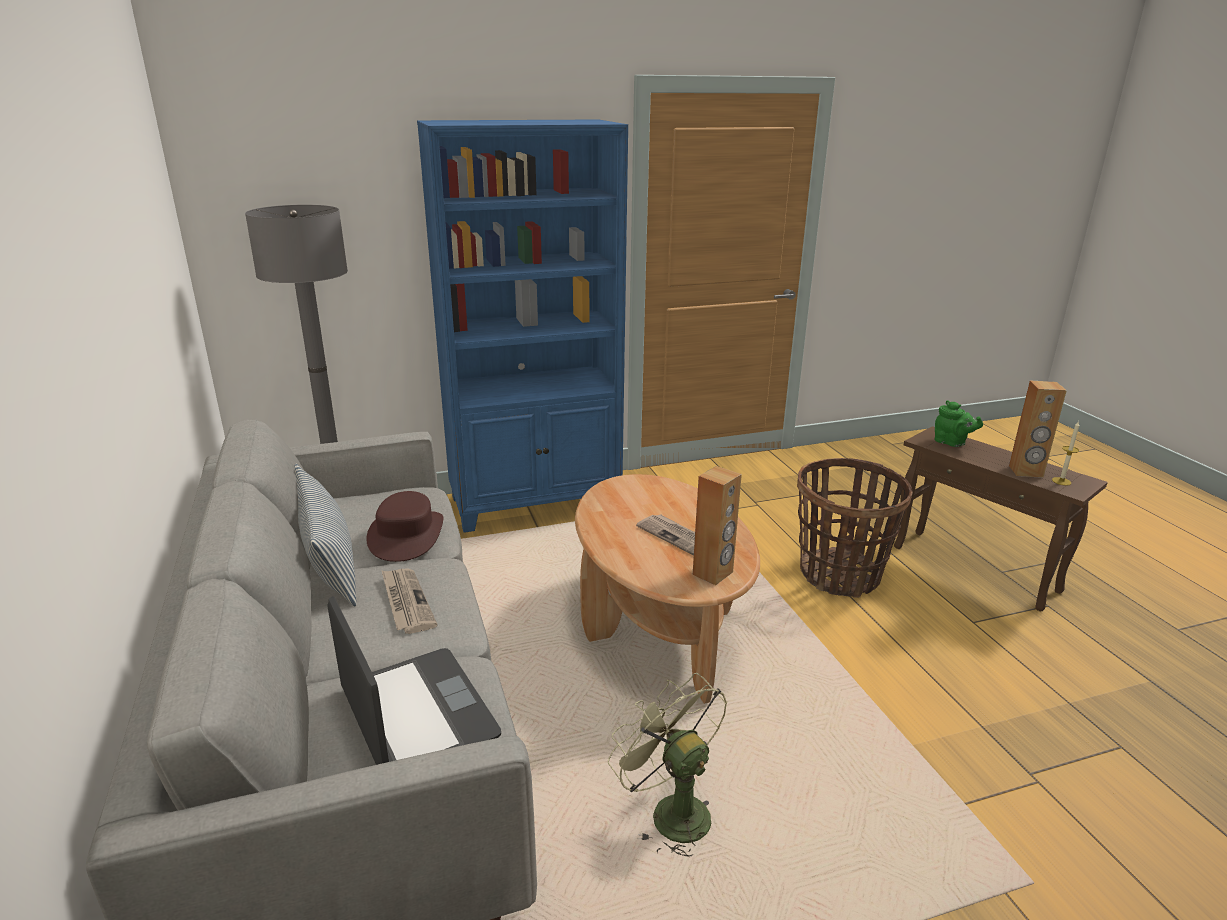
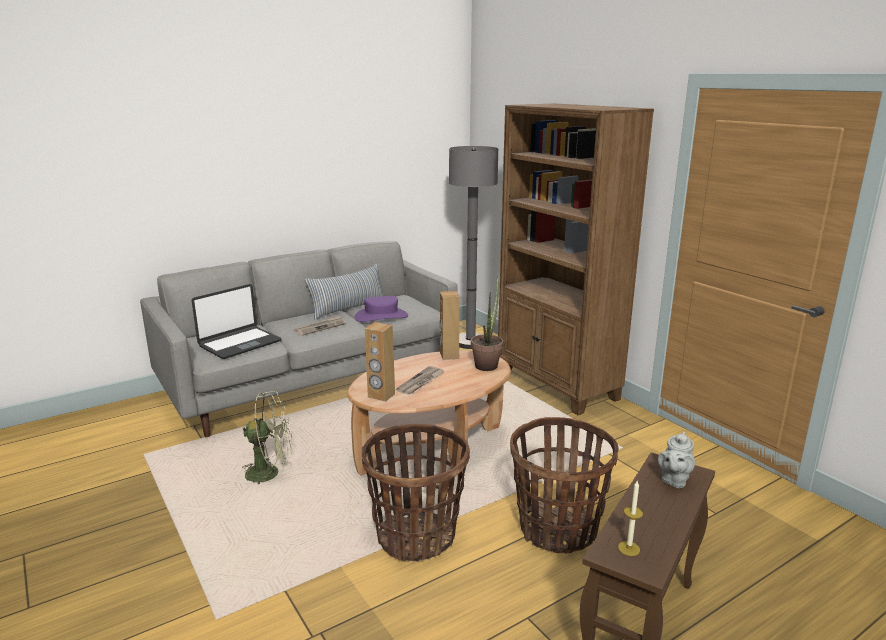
camera: 75 degrees right, 5 degrees down
(406, 535) = (381, 316): brown hat -> purple hat
(536, 503) = (557, 385): blue bookcase -> brown bookcase
(641, 486) = (487, 364): none -> potted plant
(670, 811) = (270, 473): green fan -> green fan turned 45 degrees clockwise
(850, 672) = (416, 536): none -> basket
(952, 443) = (674, 480): green teapot -> grey teapot
(1026, 471) = (636, 525): brown speaker -> brown speaker (449, 355)

